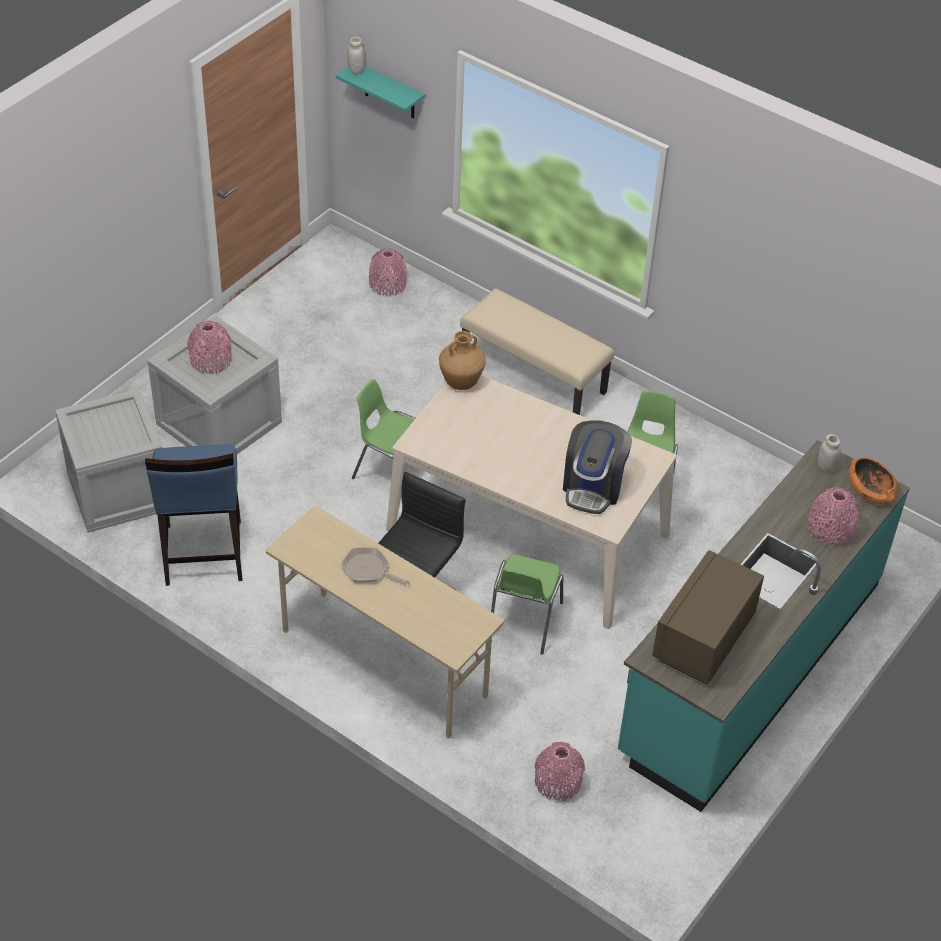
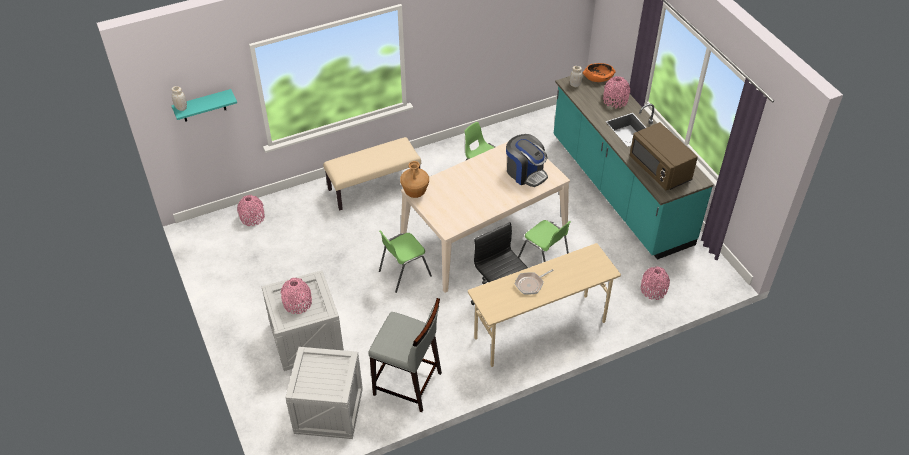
camera: 60 degrees left, 0 degrees up
(203, 553) = (408, 384): blue stool -> grey stool

